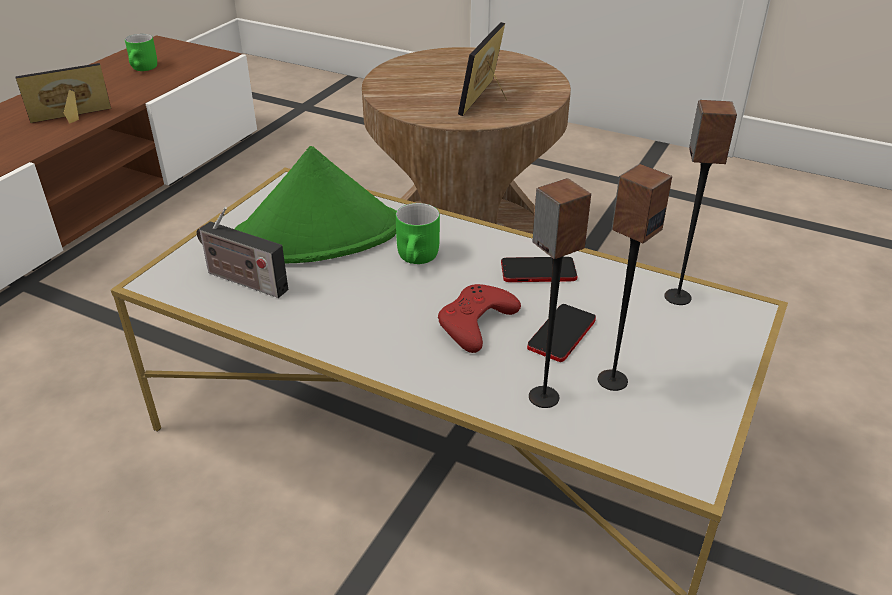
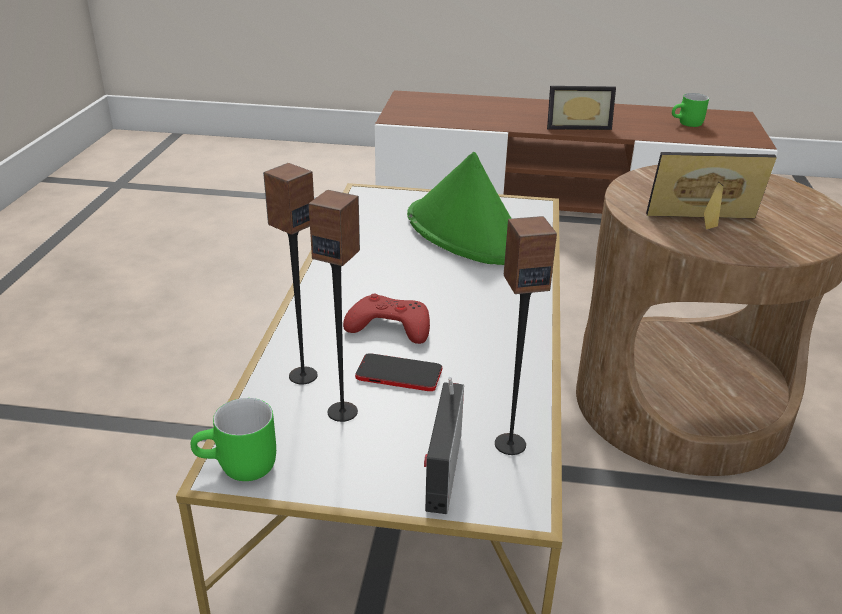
camera: 70 degrees right, 5 degrees down
(72, 119) = (577, 126): picture frame -> picture frame turned 135 degrees clockwise
(243, 281) = (385, 220): radio -> radio (443, 467)
(419, 258) = (468, 283): green mug -> green mug (239, 468)
(538, 271) = (494, 347): phone -> none

